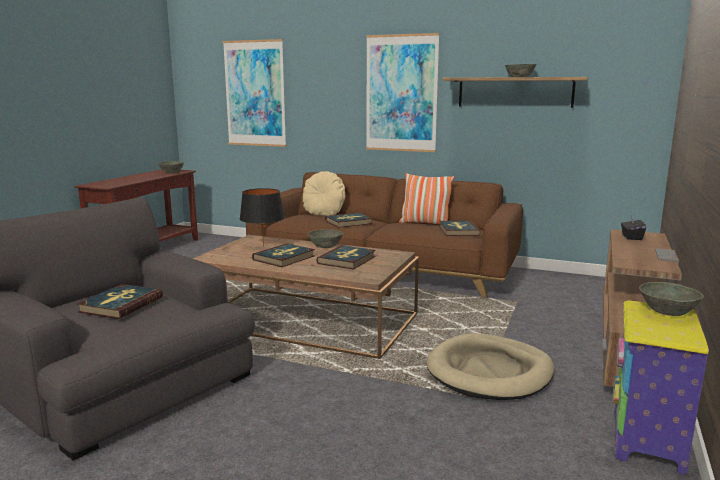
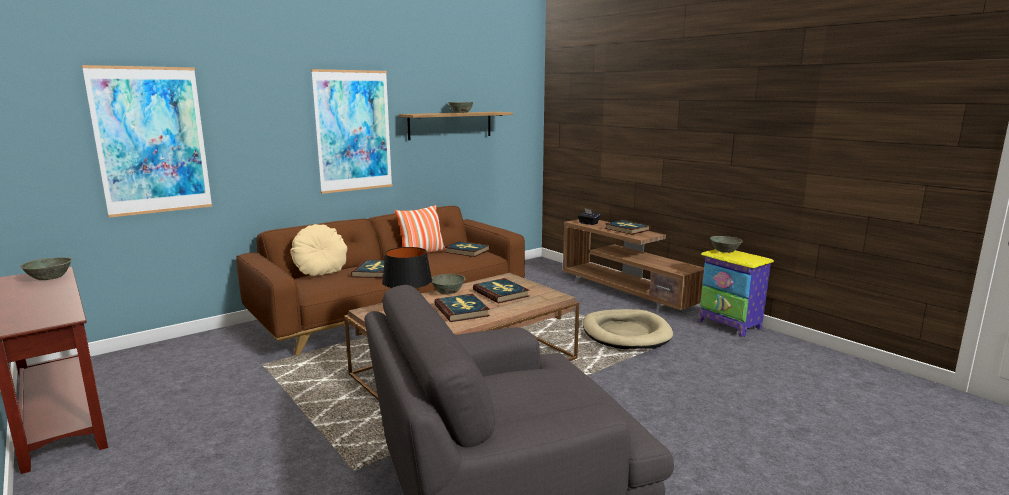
camera: 60 degrees left, 0 degrees up
(121, 304) = (529, 391): book -> book (626, 229)

